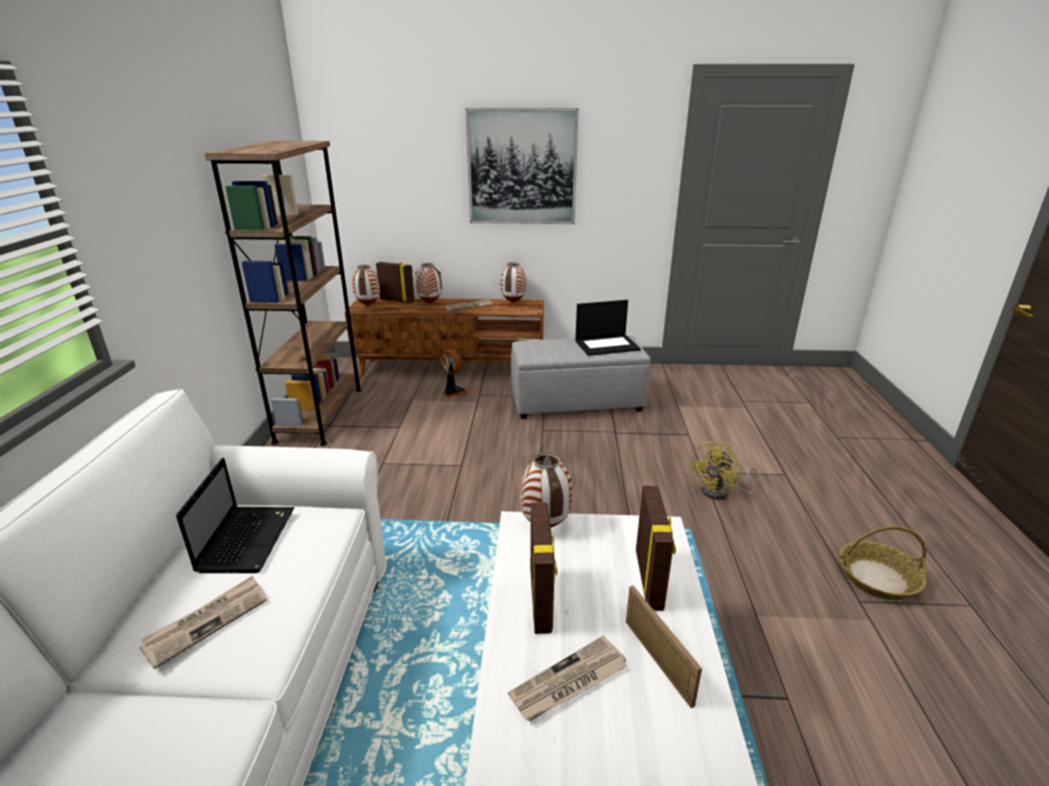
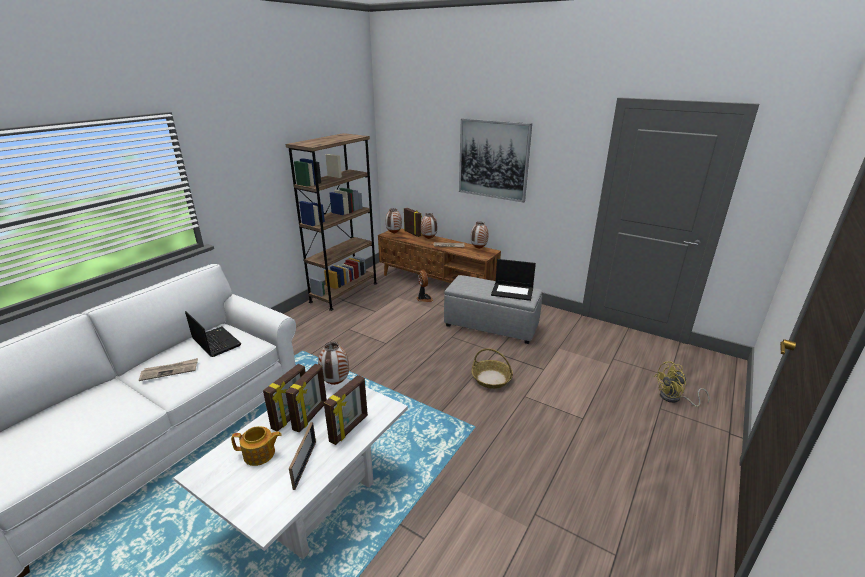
camera: 30 degrees right, 0 degrees up
(247, 538) = (215, 342): laptop -> laptop turned 75 degrees counterclockwise
(569, 682) = (260, 454): newspaper -> teapot
(571, 587) = (311, 416): none -> picture frame
(721, 492) = (522, 413): yellow fan -> yellow fan (674, 398)
(877, 578) = (565, 507): basket -> basket (491, 378)

